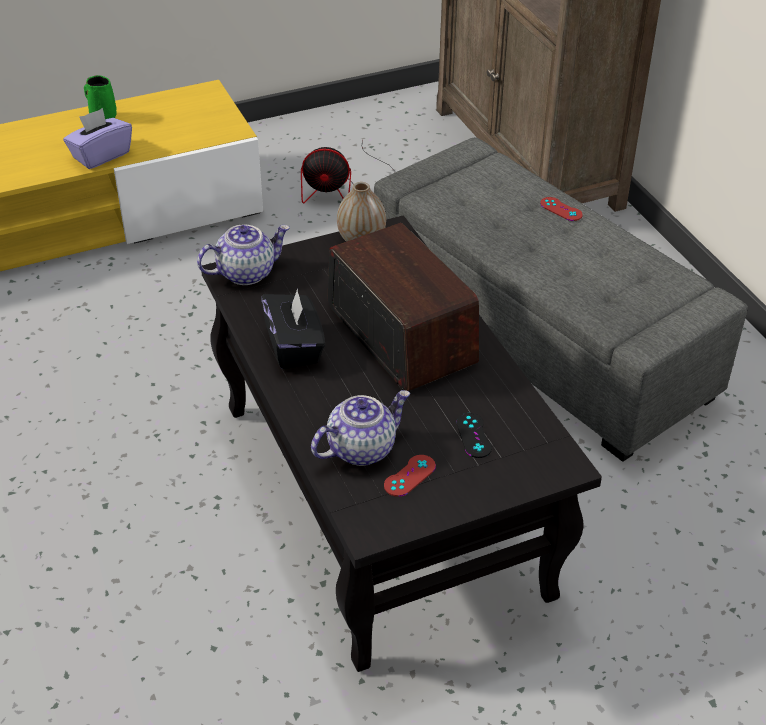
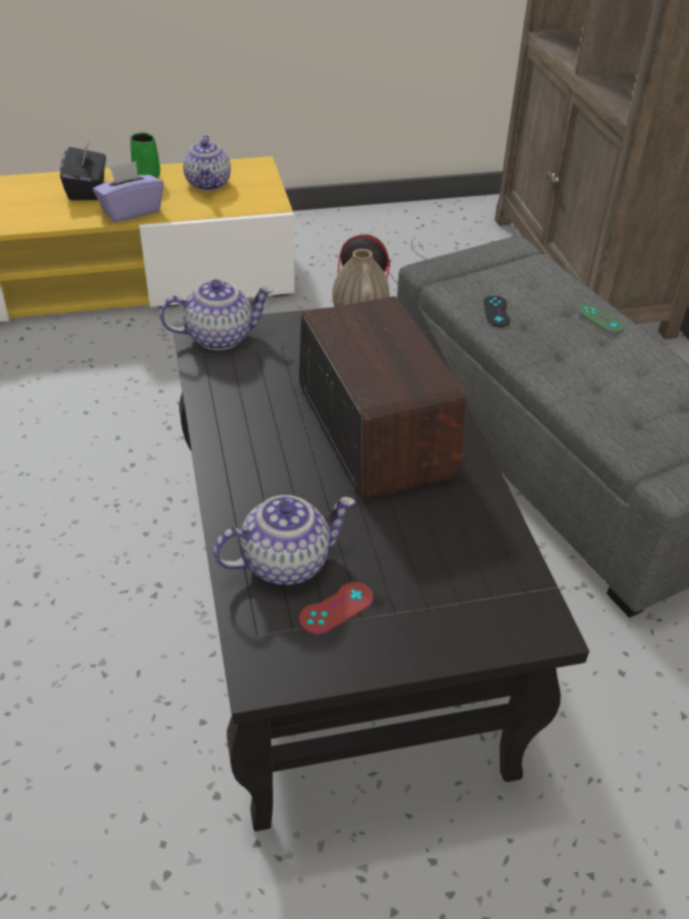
camera: 10 degrees right, 0 degrees up
(166, 117) = (209, 184): none -> teapot
(294, 347) = (245, 426): black tissue box -> black tissue box (87, 189)
(474, 435) = (432, 568): black game controller -> black game controller (496, 311)
(561, 209) = (601, 319): red game controller -> green game controller

